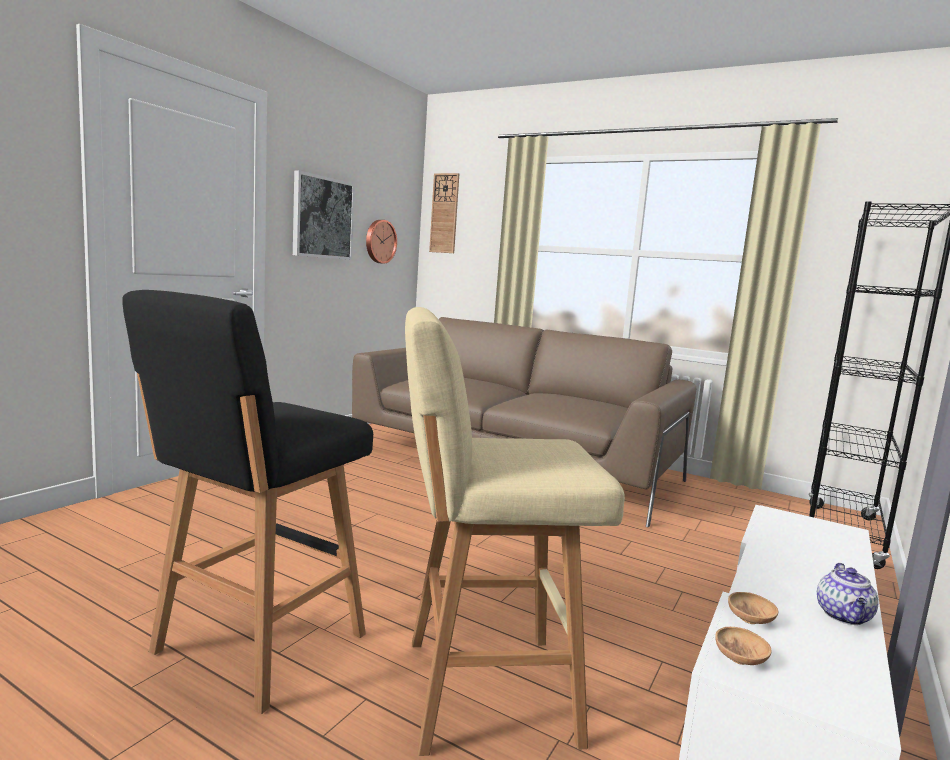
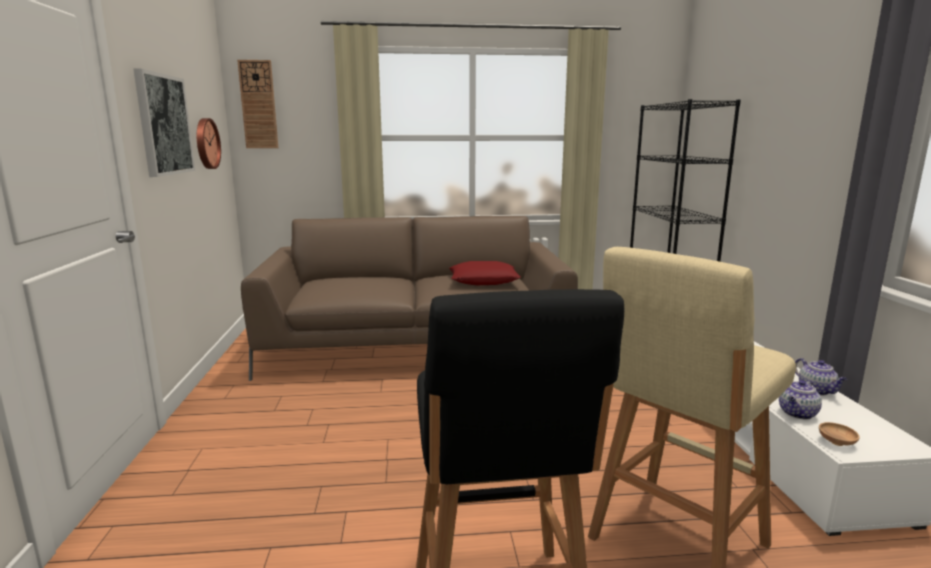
camera: 35 degrees left, 5 degrees up
(579, 402) = (484, 280): none -> red pillow
(750, 619) = (797, 414): brown bowl -> teapot

